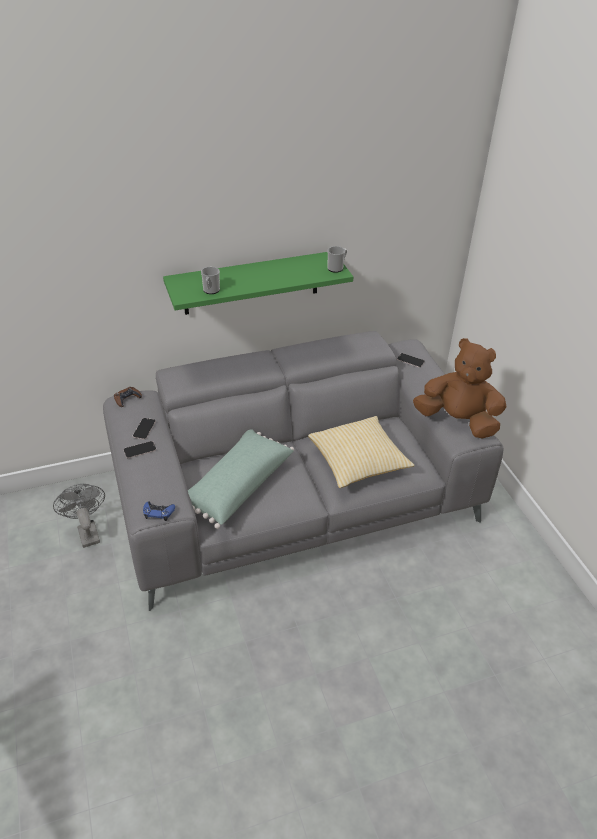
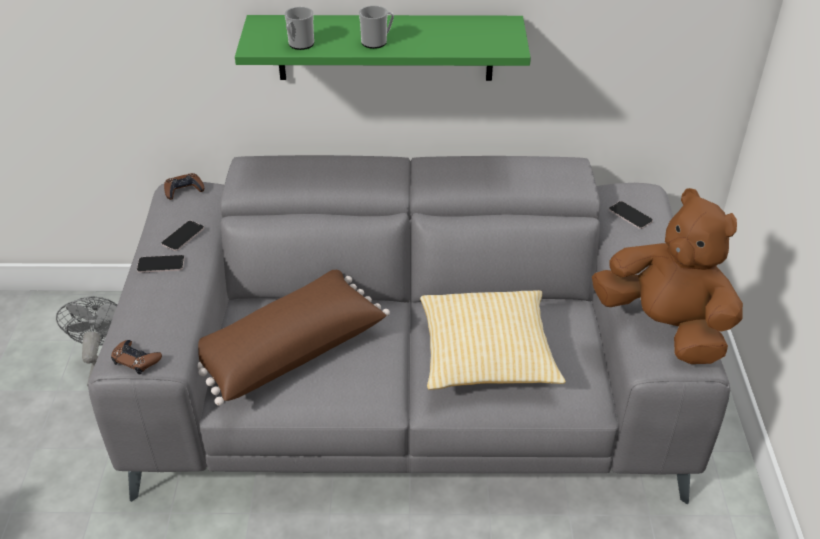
camera: 20 degrees right, 0 degrees up
(158, 512) = (136, 360): blue game controller -> brown game controller
(236, 485) = (288, 348): green pillow -> brown pillow
(336, 268) = (511, 41): mug -> mug (377, 42)

